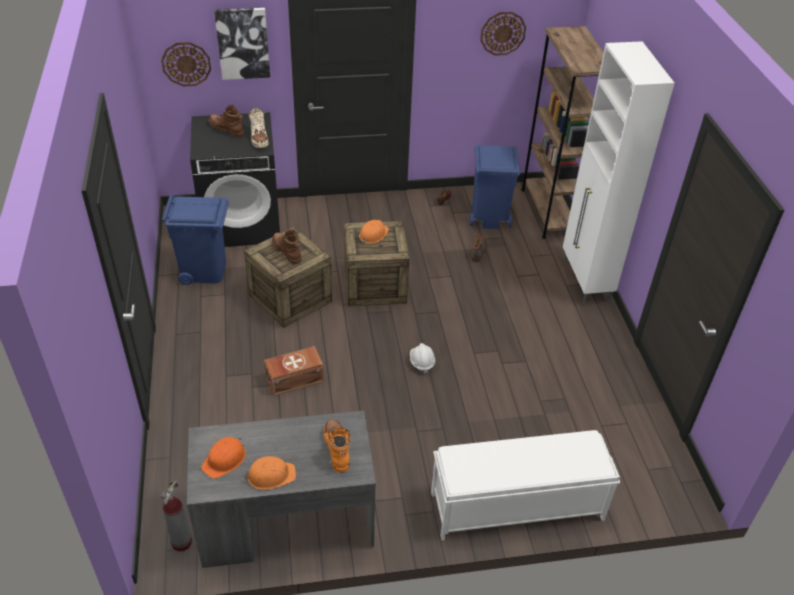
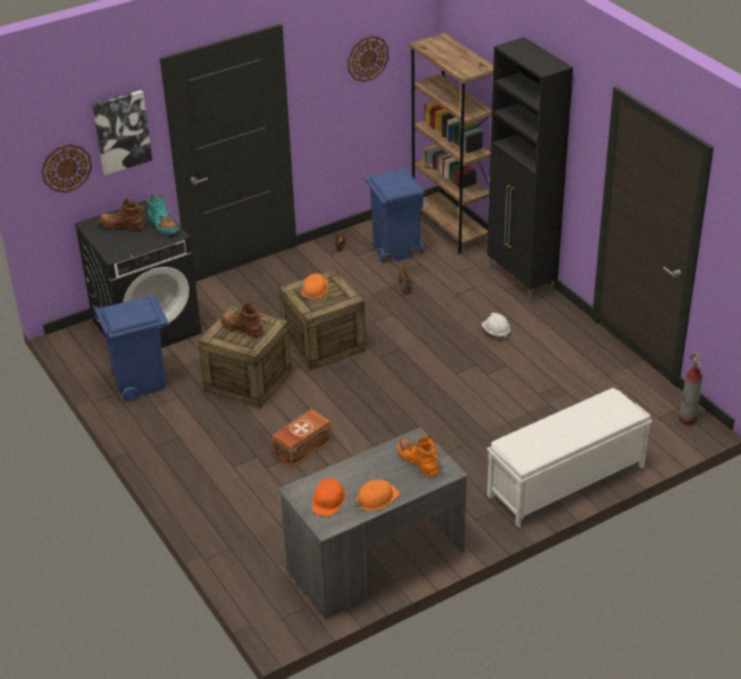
camera: 20 degrees left, 5 degrees down
(181, 543) = (292, 608): fire extinguisher -> fire extinguisher (687, 419)
(259, 139) = (163, 226): beige boot -> turquoise boot
(421, 362) = (412, 396): white hard hat -> white hard hat (495, 332)
(585, 281) = (521, 281): white cabinet -> black cabinet

